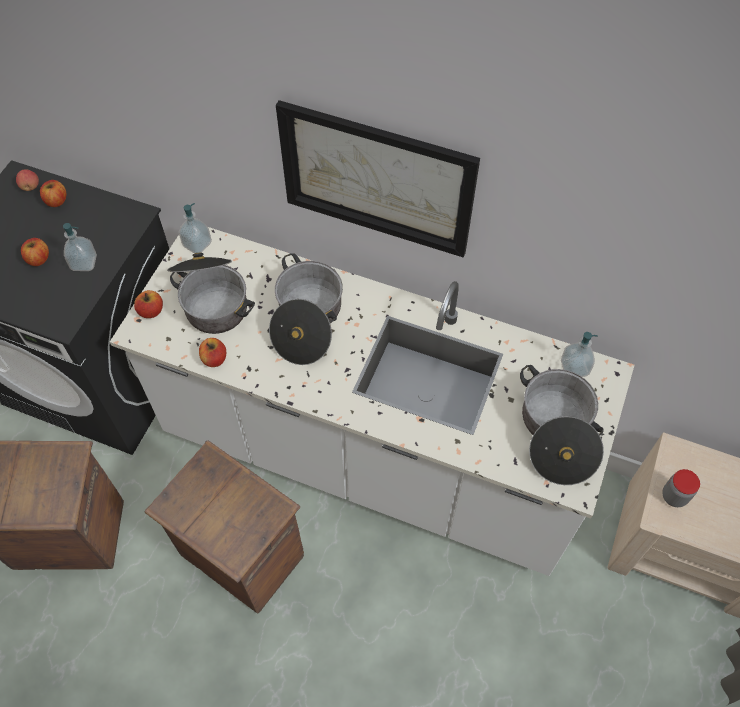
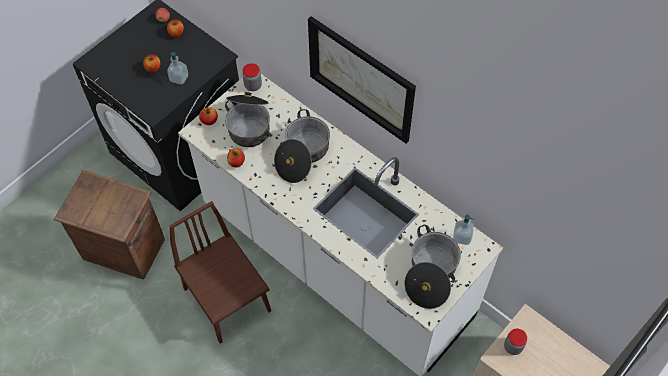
camera: 20 degrees right, 0 degrees up
(197, 244) = (253, 86): soap dispenser -> jar
(242, 557) = (227, 299): crate -> brown chair

